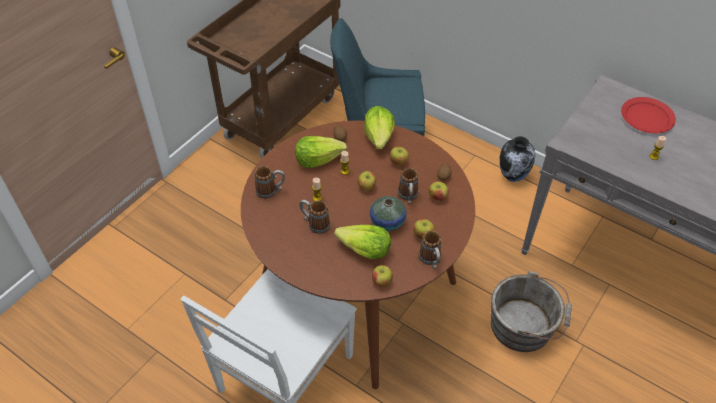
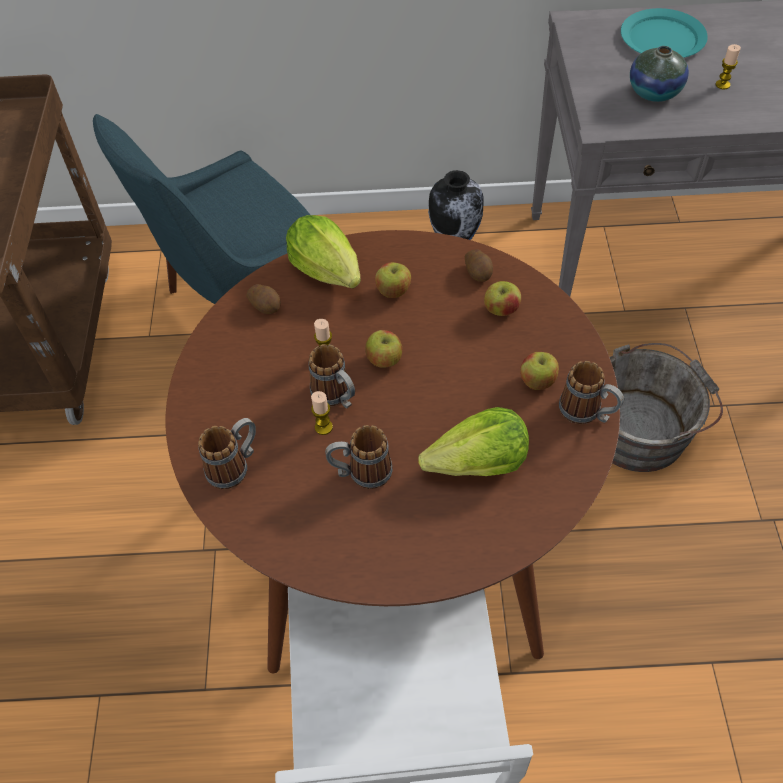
camera: 35 degrees left, 5 degrees up
(318, 159) = (265, 362): lettuce -> none
(381, 282) = (552, 497): apple -> none
(387, 222) = (467, 395): vase -> vase (654, 92)
(408, 197) = (460, 336): mug -> mug (336, 397)
(647, 117) = (663, 38): red plate -> turquoise plate

